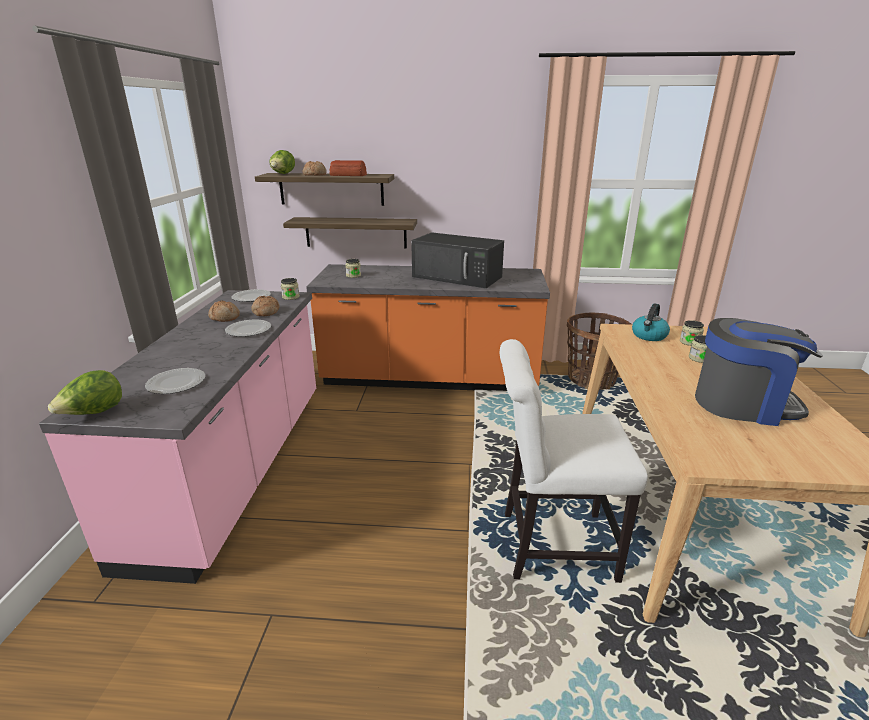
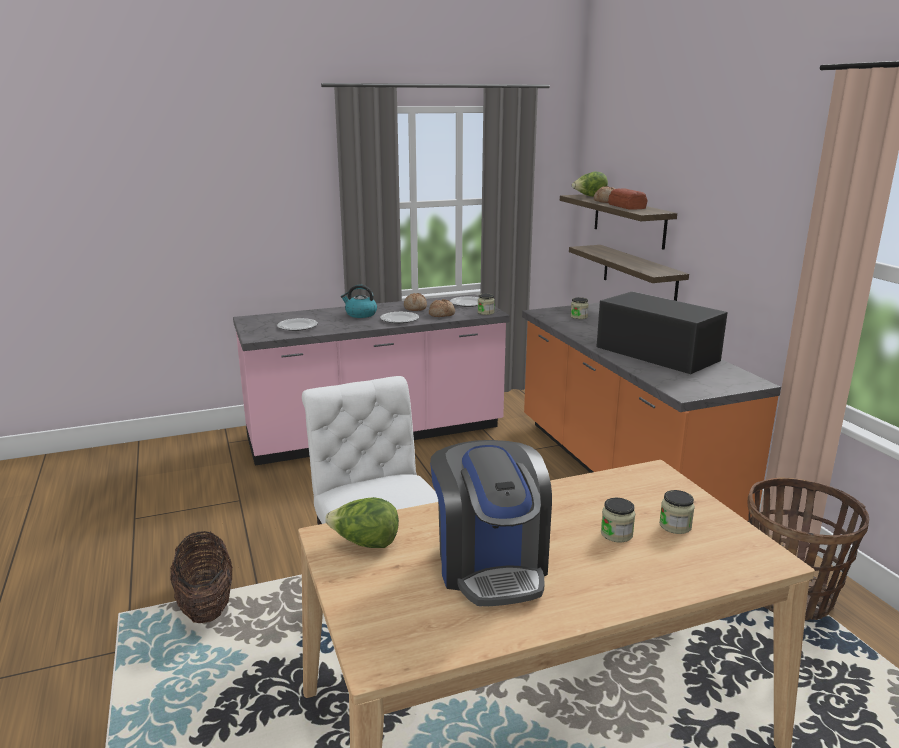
camera: 65 degrees right, 5 degrees down
(94, 413) = (248, 322): lettuce -> lettuce (365, 543)
(458, 277) = (655, 353): black microwave -> black microwave turned 135 degrees clockwise
(484, 686) = (206, 604): none -> basket
(649, 336) = (657, 494): kettle -> kettle (360, 314)

